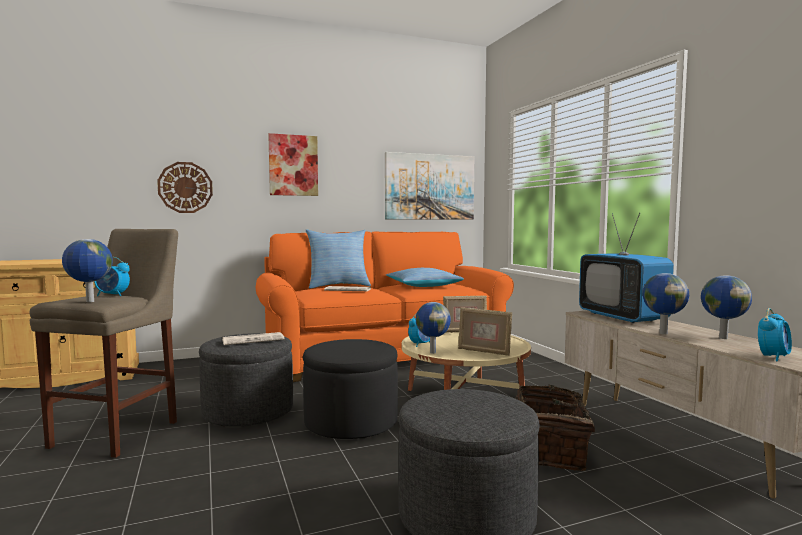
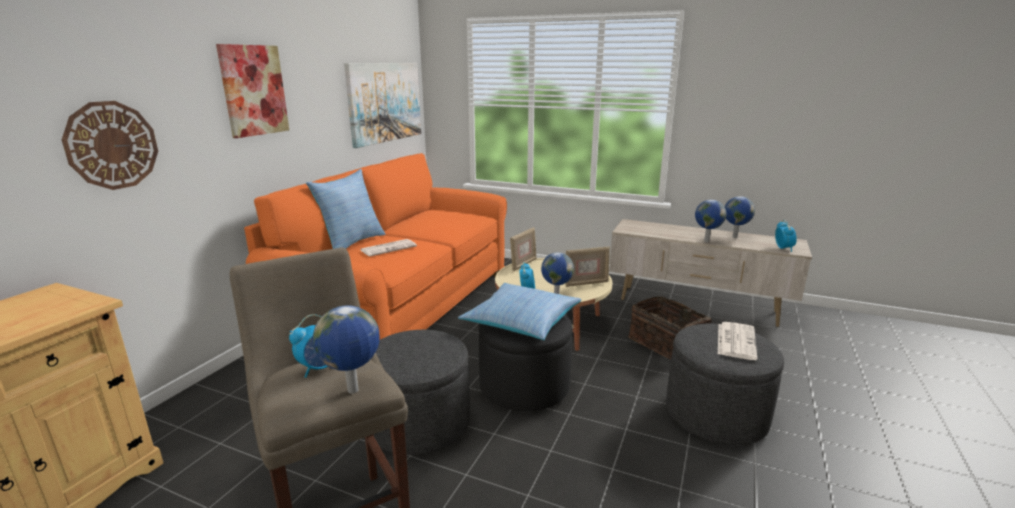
camera: 45 degrees left, 15 degrees up
(254, 339) = (422, 347): newspaper -> newspaper (735, 341)
(423, 285) = (434, 222): pillow -> pillow (521, 320)
(622, 317) = (652, 229): television -> none

